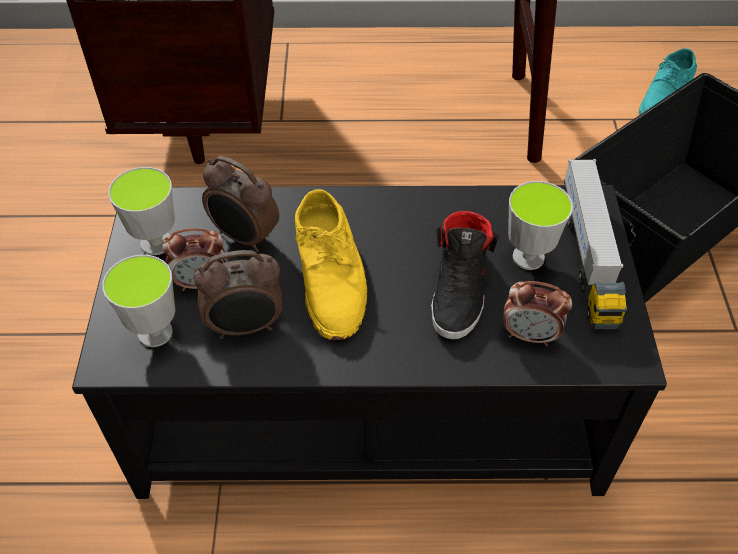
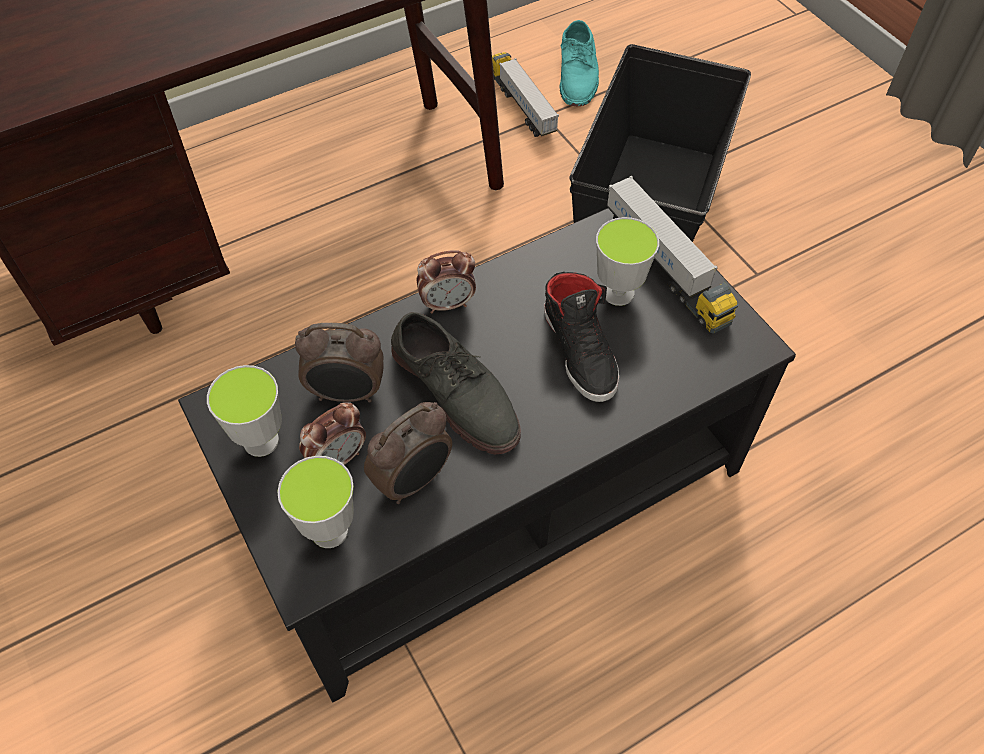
camera: 30 degrees left, 5 degrees up
(331, 274) = (456, 391): yellow shoe -> grey shoe
(530, 335) = (665, 364): alarm clock -> alarm clock (448, 304)
(598, 103) = (521, 105): none -> toy truck

